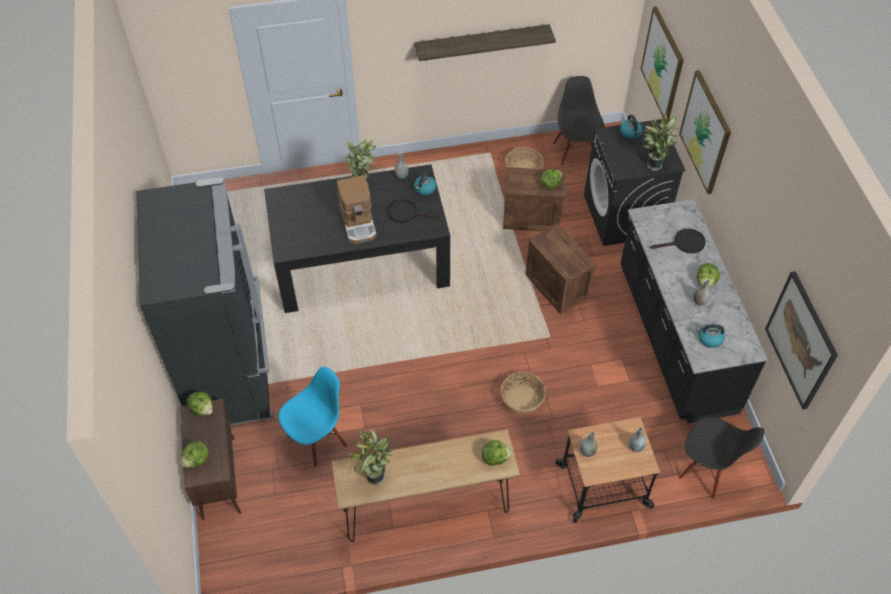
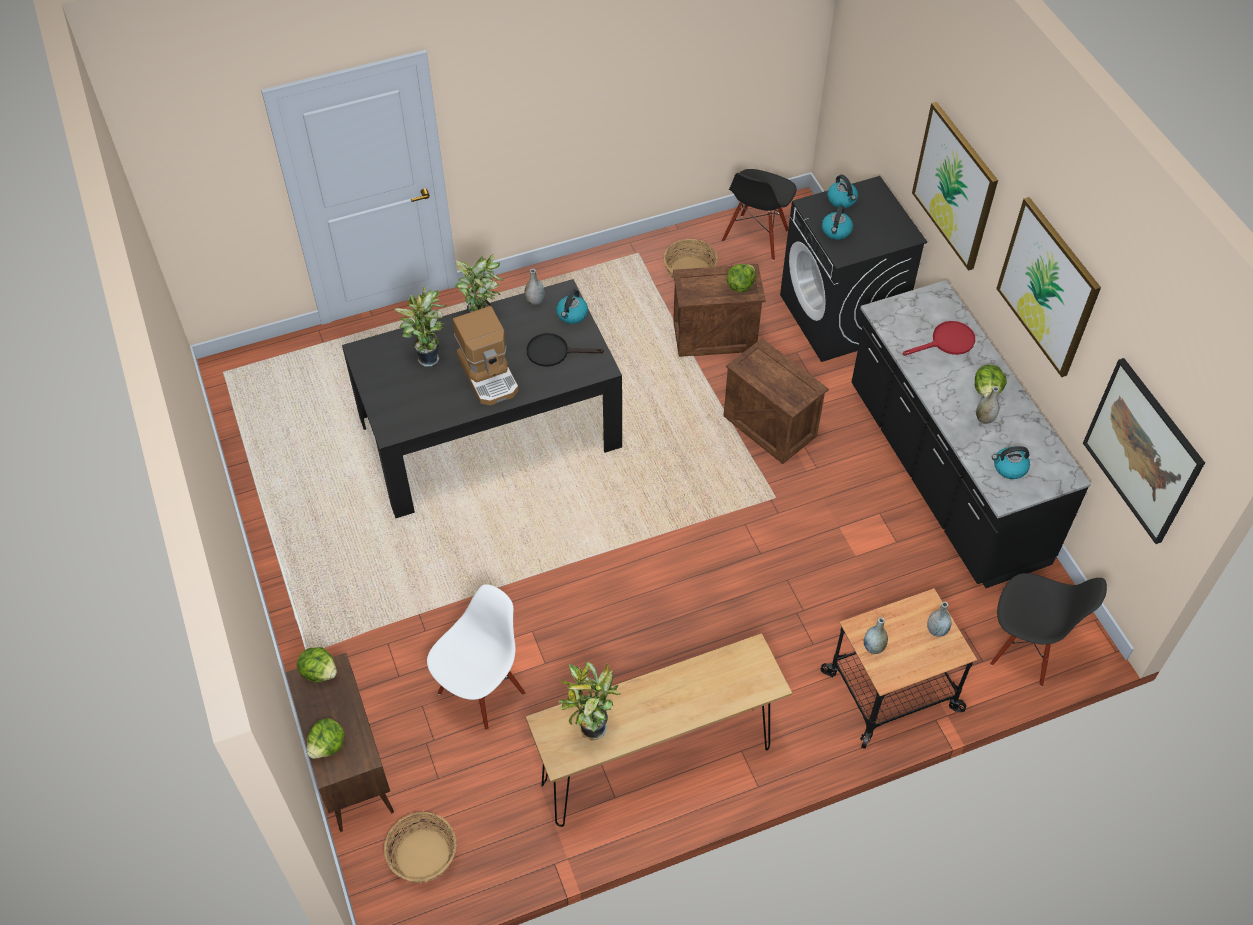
camera: 10 degrees left, 0 degrees up
(231, 372) = (336, 614): black fridge -> none
(317, 440) = (481, 691): blue chair -> white chair
(482, 42) = (617, 99): shelf -> none
(495, 458) = (753, 675): lettuce -> none
(522, 399) = (756, 590): basket -> basket (423, 856)
(575, 152) = (756, 237): black chair -> black chair turned 135 degrees counterclockwise
(621, 154) = (836, 231): none -> kettle
(654, 164) = (883, 238): potted plant -> potted plant (428, 356)
(662, 64) = (873, 100): picture -> picture (1048, 287)
(684, 243) = (947, 342): black frying pan -> red frying pan

